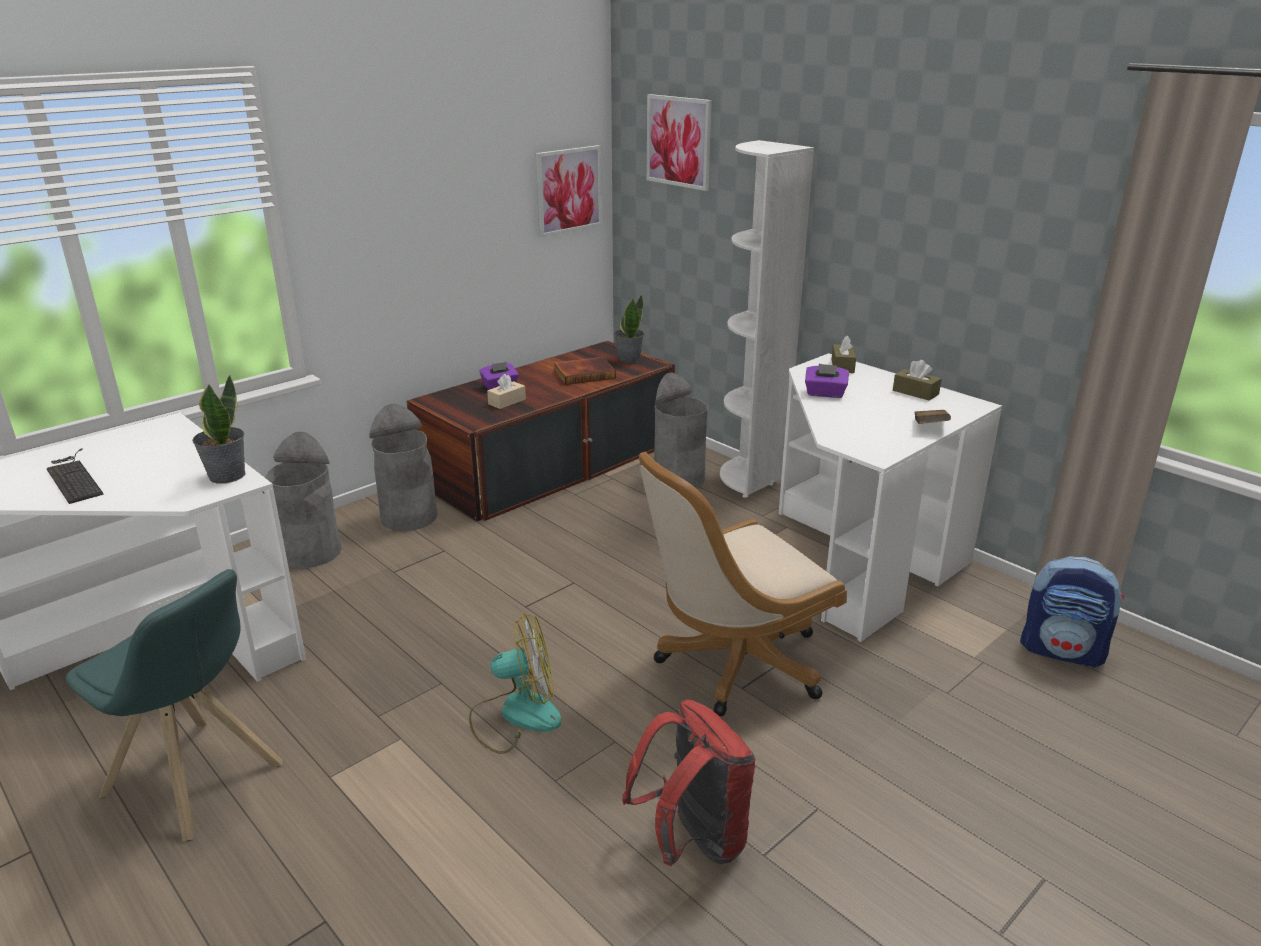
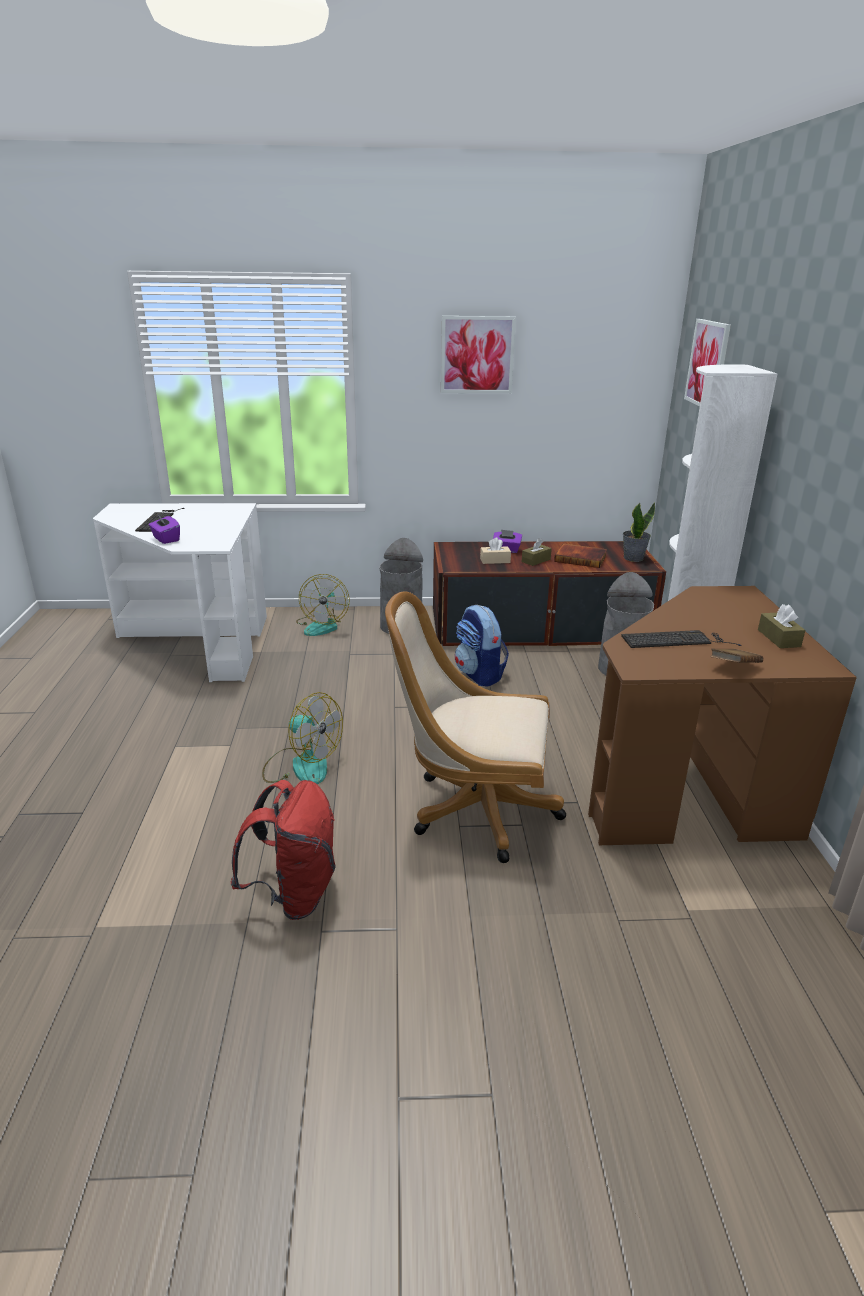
camera: 40 degrees right, 0 degrees up
(195, 779) = (125, 715): turquoise chair -> none
(226, 475) = (217, 540): potted plant -> none
(310, 552) = (322, 625): grey trash can -> fan
(568, 190) = (619, 400): picture -> picture (477, 355)
(825, 393) = (685, 612): purple tissue box -> purple tissue box (166, 539)
(842, 366) = (746, 598): brown tissue box -> brown tissue box (536, 560)
(855, 558) = (689, 786): white desk -> brown desk
(860, 420) = (676, 640): none -> keyboard
(1062, 651) = (792, 956): backpack -> backpack (479, 675)

